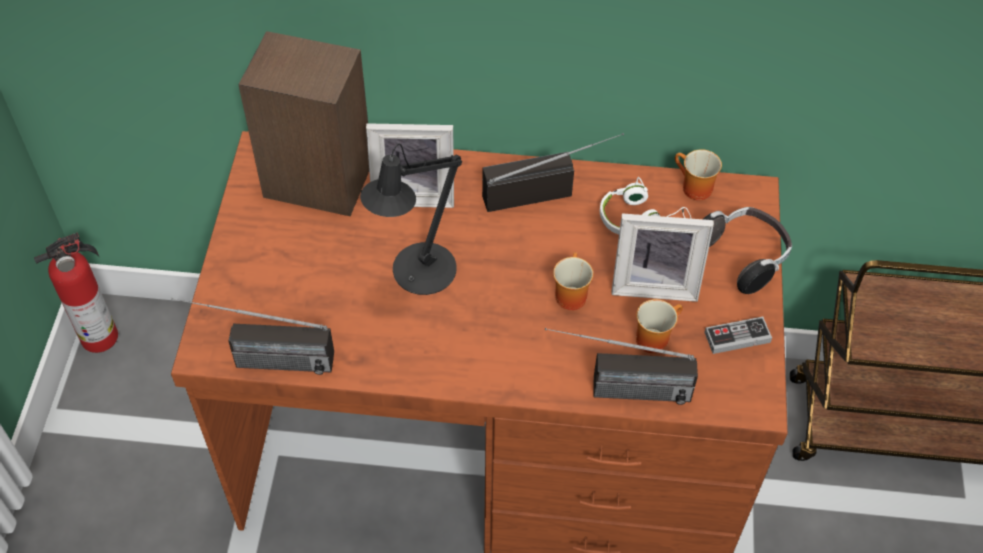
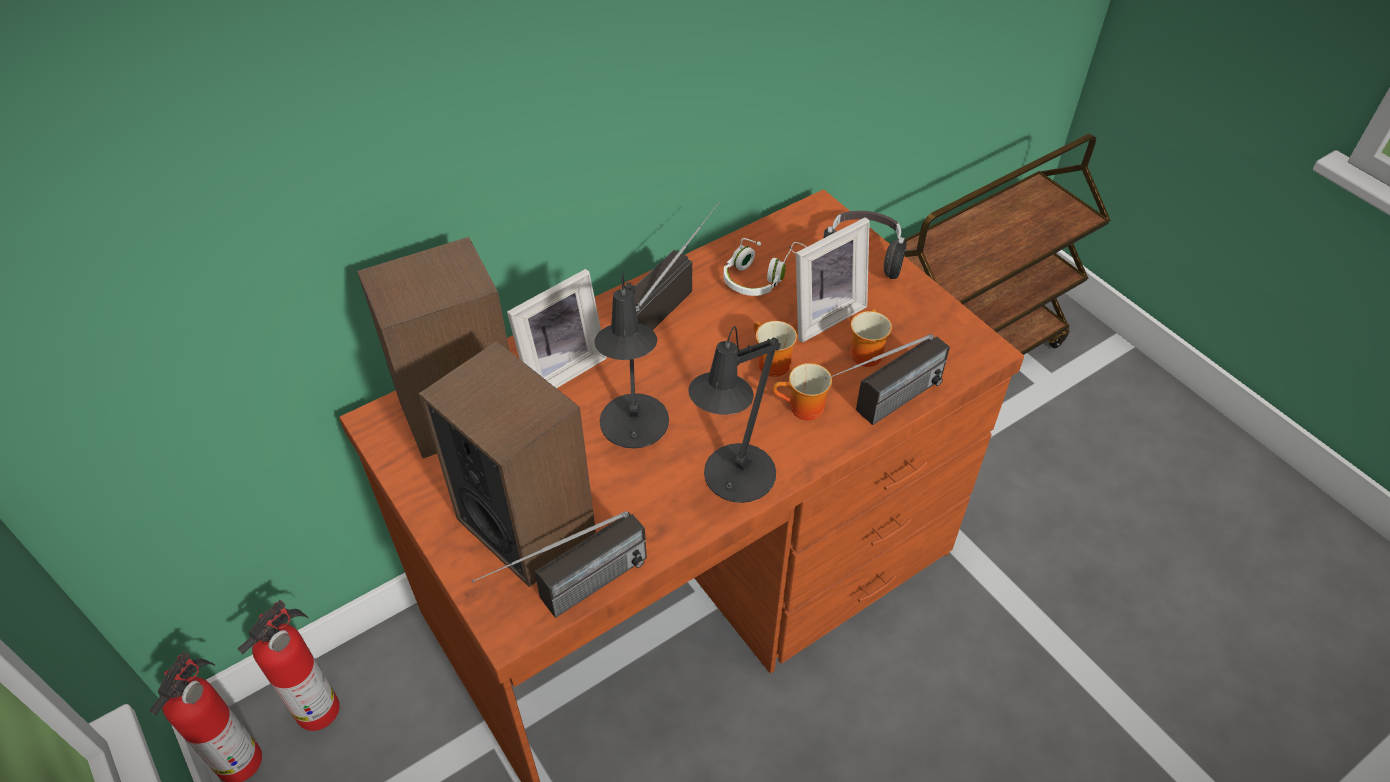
camera: 40 degrees left, 5 degrees down
(172, 338) = (320, 707): none -> fire extinguisher
(280, 291) = (526, 525): none -> speaker
(446, 363) = (734, 481): none -> black table lamp
(692, 188) = (774, 231): mug -> mug (802, 410)
(737, 337) = (920, 313): game controller -> none

